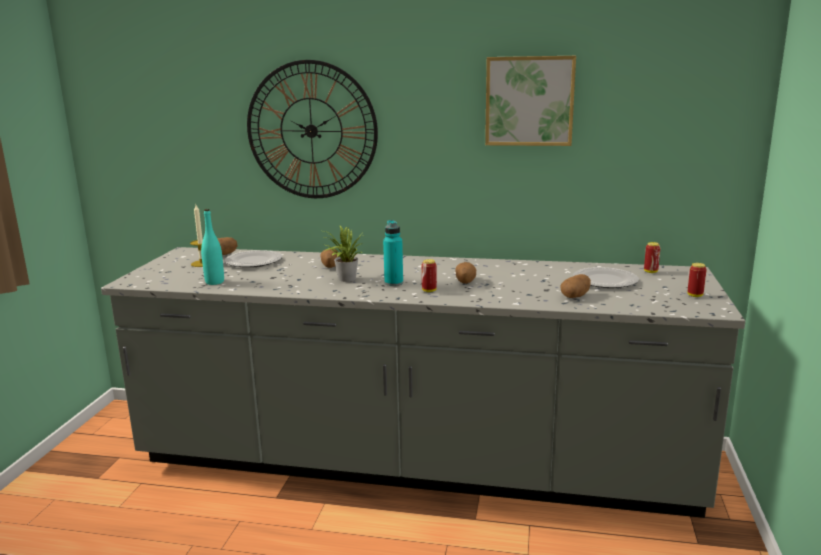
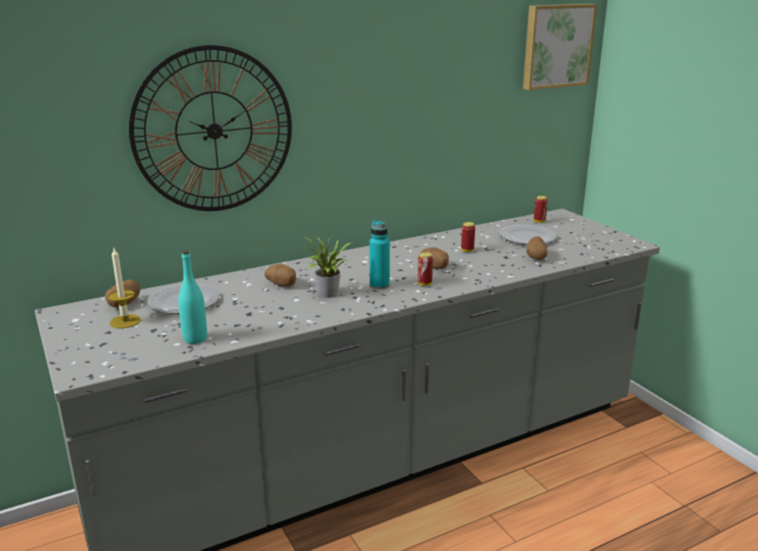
camera: 40 degrees left, 5 degrees up
(529, 101) = (434, 78): picture -> picture (556, 46)
(695, 295) = (601, 235): can -> can (467, 250)

